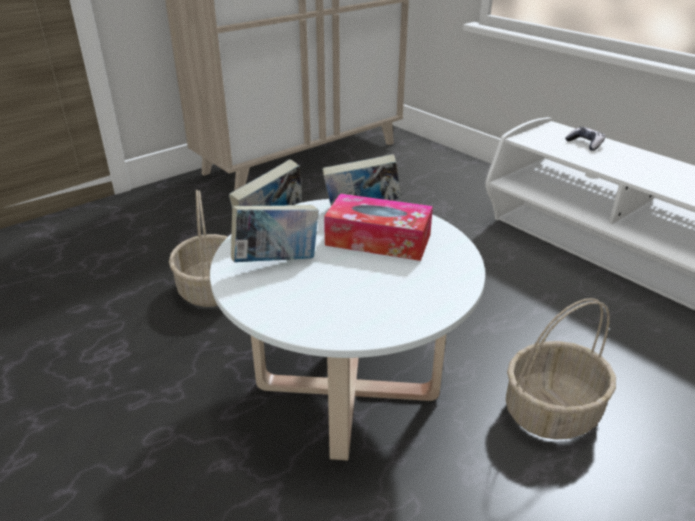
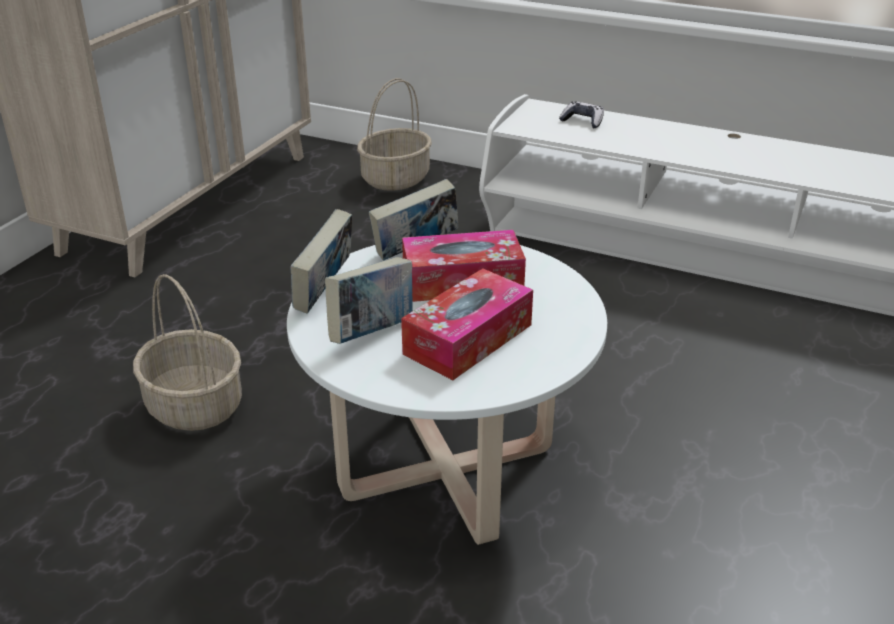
camera: 25 degrees left, 0 degrees up
(344, 286) = (468, 339): none -> tissue box
(551, 411) = (665, 424): basket -> basket (395, 178)

